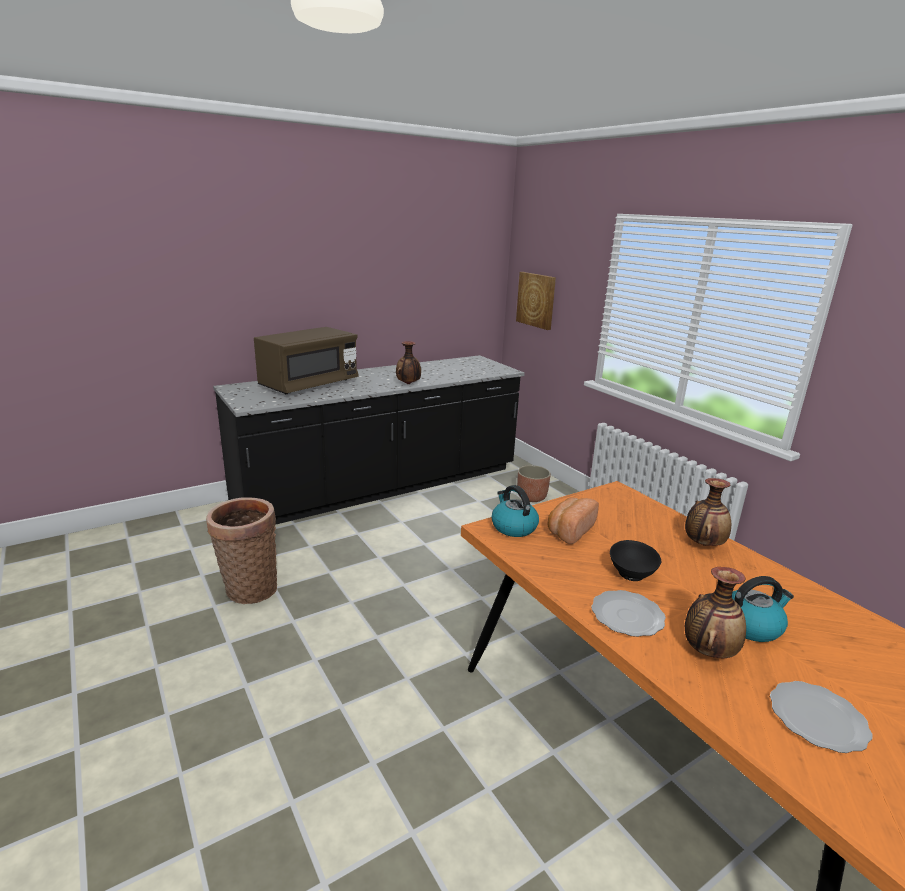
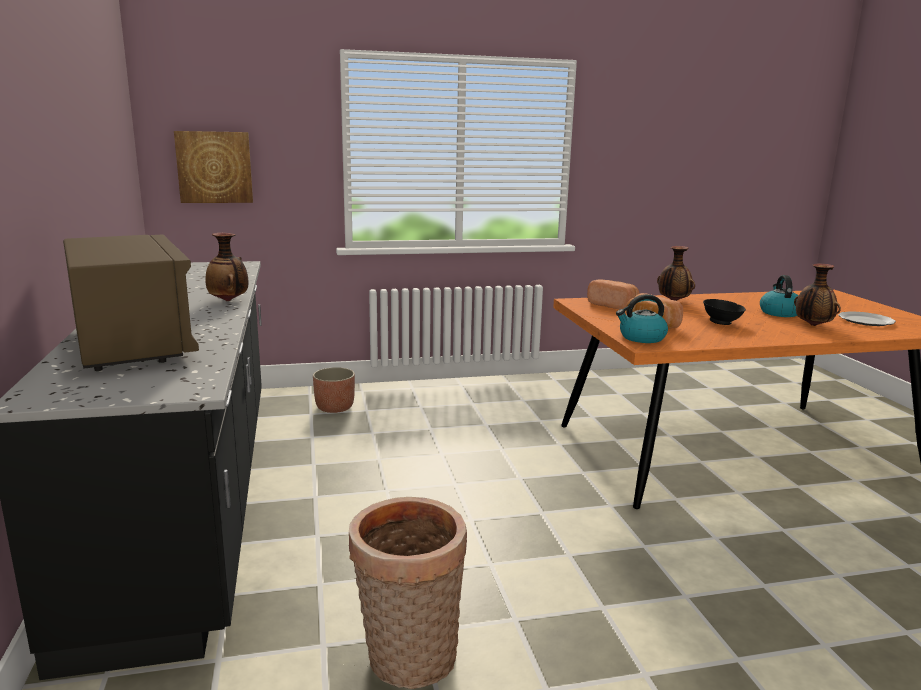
camera: 70 degrees left, 5 degrees down
(626, 510) = (614, 306): none -> bread
(628, 616) = (779, 333): plate -> none

